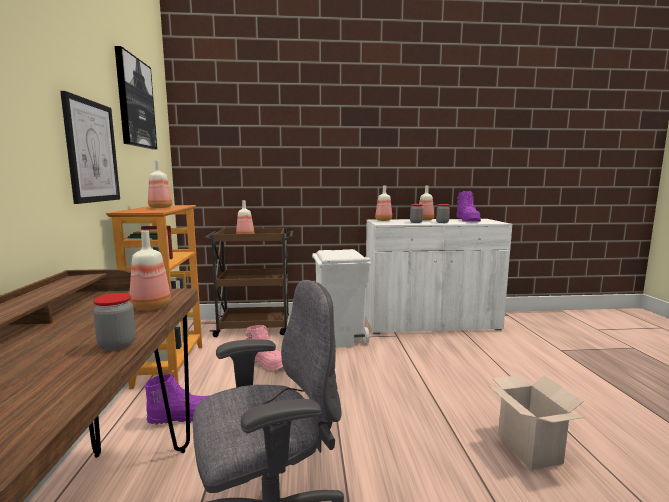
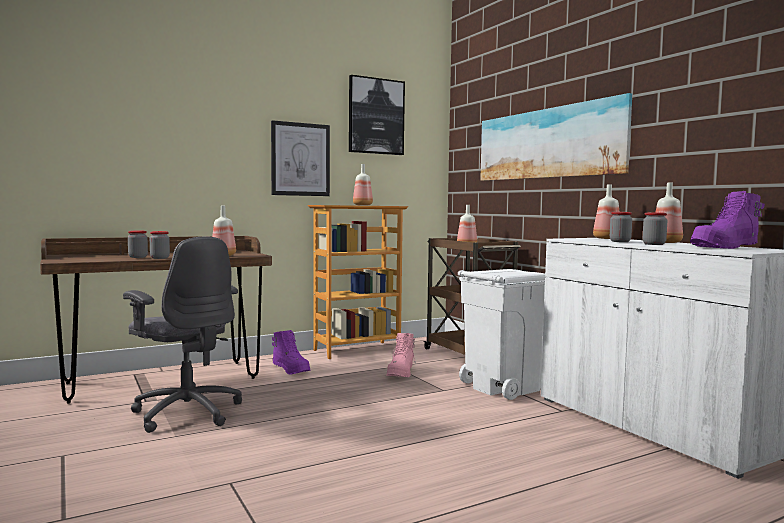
camera: 65 degrees right, 5 degrees down
(59, 361) = (138, 257): none -> jar
(308, 151) = (548, 143): none -> picture
(526, 448) = (350, 494): cardboard box -> none

